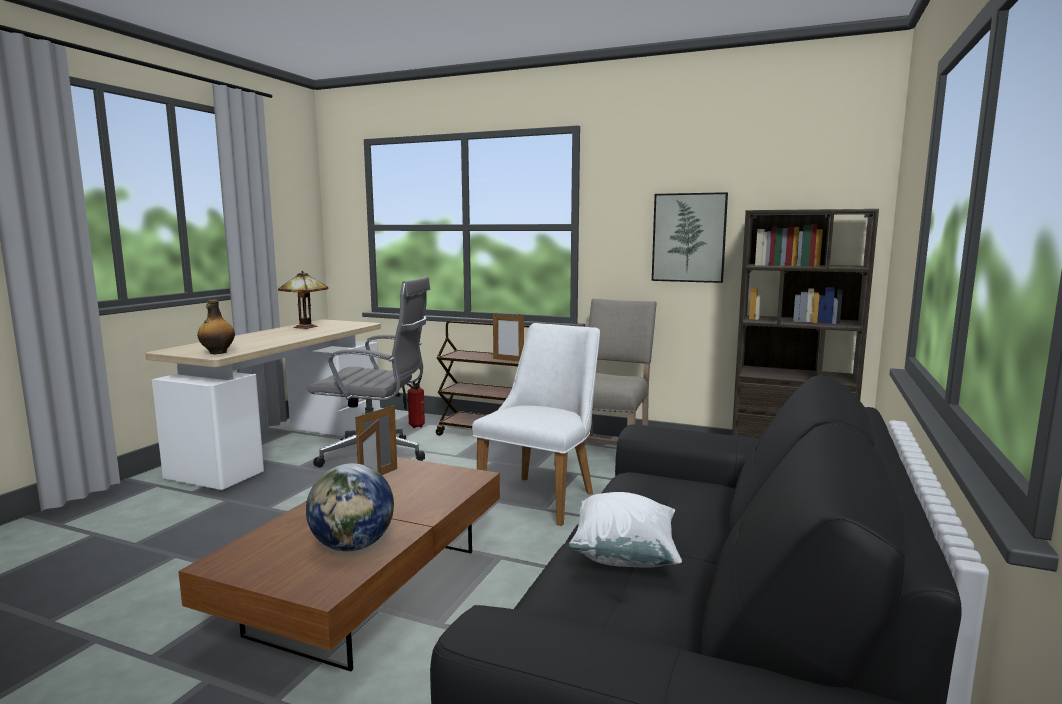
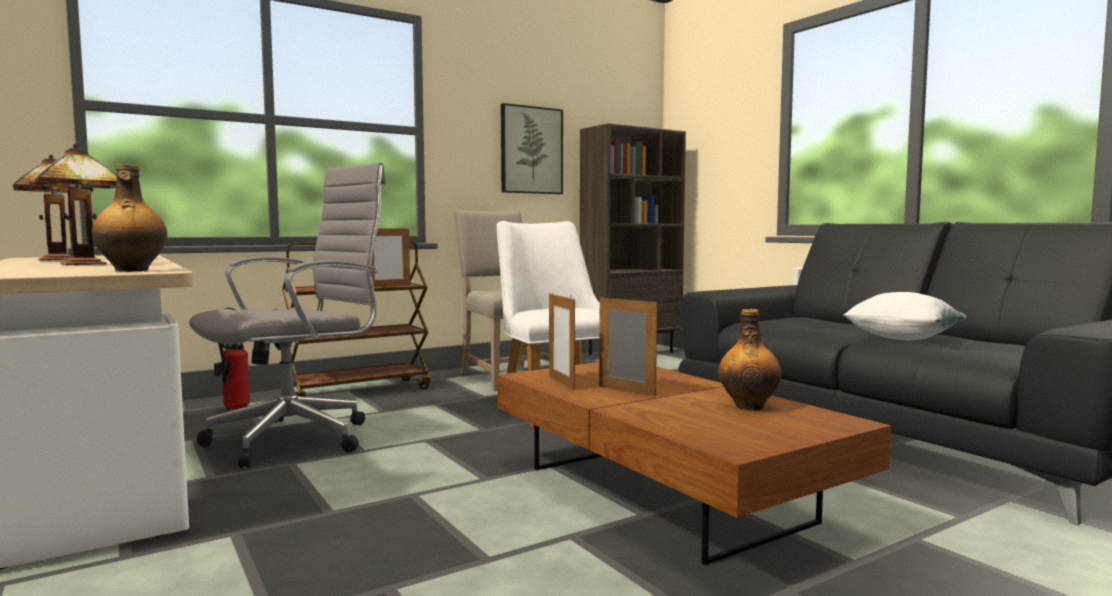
camera: 55 degrees left, 5 degrees down
(265, 338) = (80, 264): none -> table lamp
(353, 546) = (749, 406): globe -> bottle

